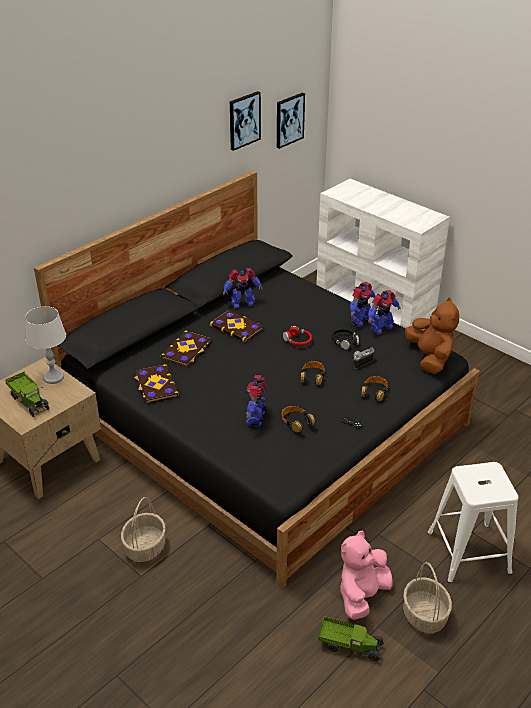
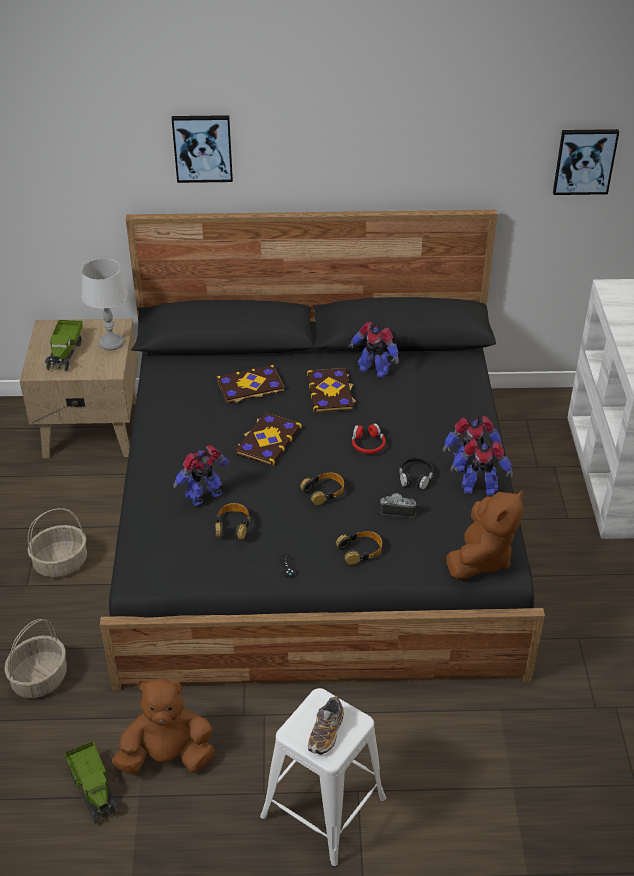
camera: 45 degrees right, 5 degrees up
(156, 385) = (174, 404): book -> book (268, 440)
(244, 120) = (492, 138): picture -> picture (202, 148)
(362, 595) = (167, 756): pink plush toy -> brown plush toy
(424, 615) = (193, 824): basket -> basket (40, 678)
(489, 483) = (326, 733): none -> shoe

